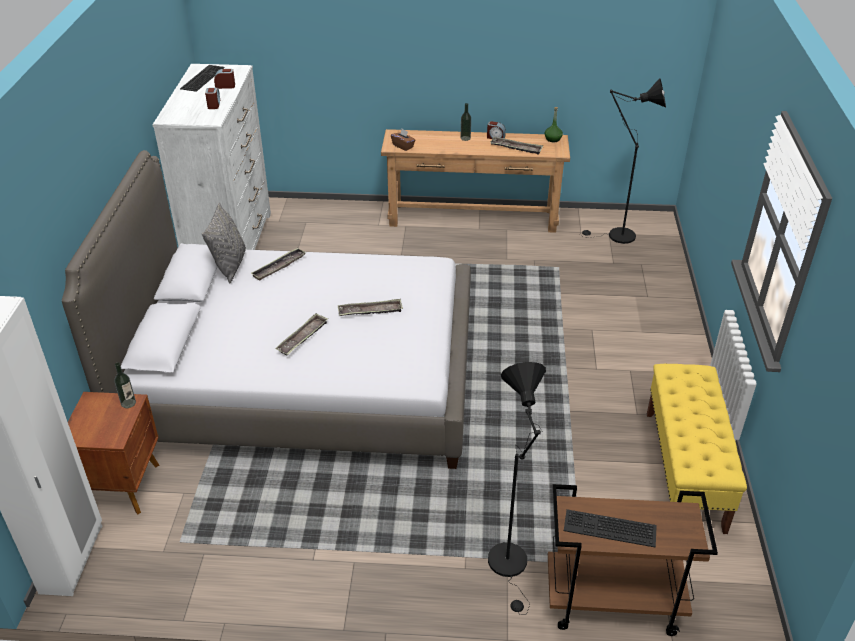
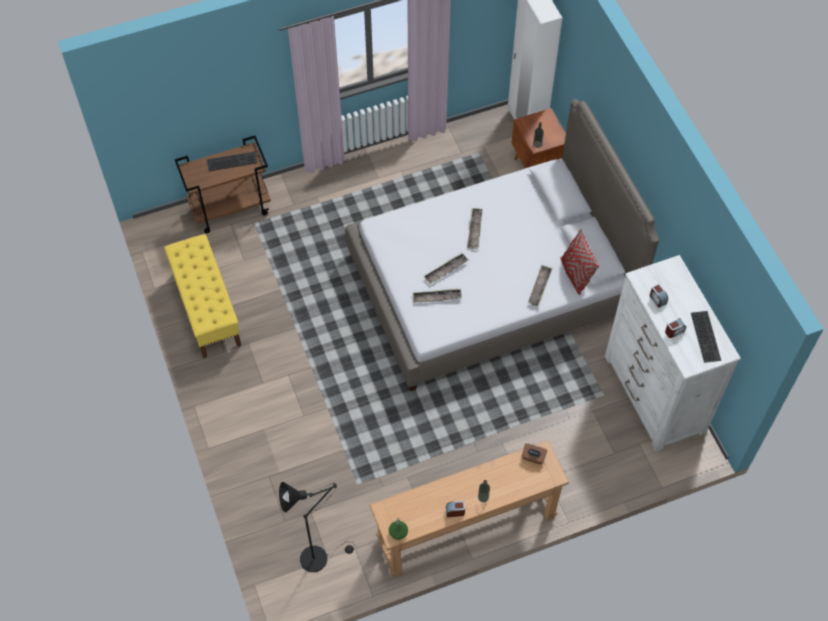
camera: 155 degrees right, 20 degrees up
(230, 265) = (575, 274): grey pillow -> red pillow
(510, 567) = (292, 207): black floor lamp -> none
(516, 148) = (426, 499): tray -> tray (436, 297)

